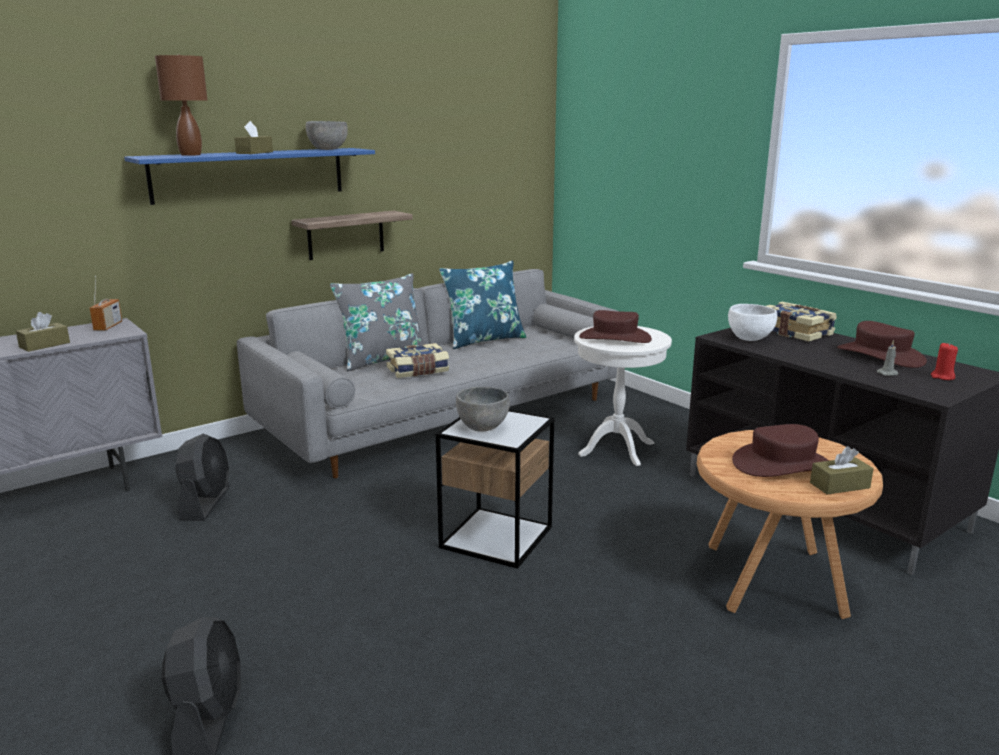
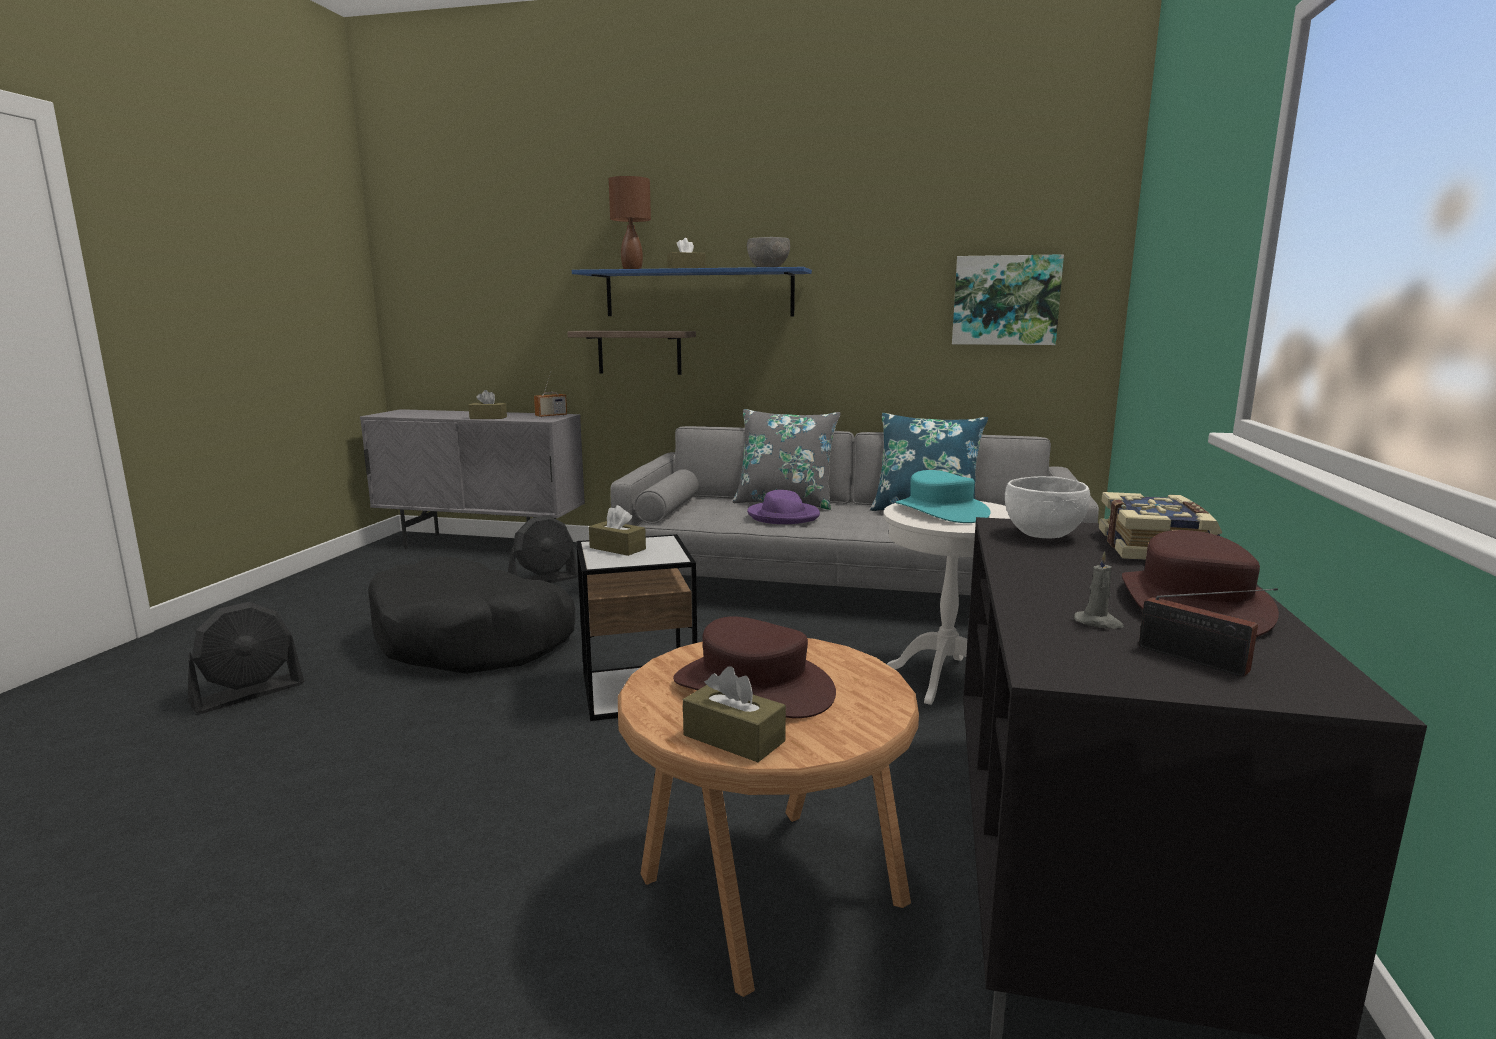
camera: 50 degrees right, 5 degrees down
(287, 572) = (473, 640): none -> black dog bed
(346, 235) = (796, 365): shelf -> shelf (639, 352)
(418, 371) = (783, 516): book -> purple hat
(482, 427) = (617, 548): grey bowl -> brown tissue box
(489, 168) = (1005, 300): none -> picture
(615, 338) = (940, 511): brown hat -> turquoise hat
(942, 377) = (1198, 661): red candle -> radio

